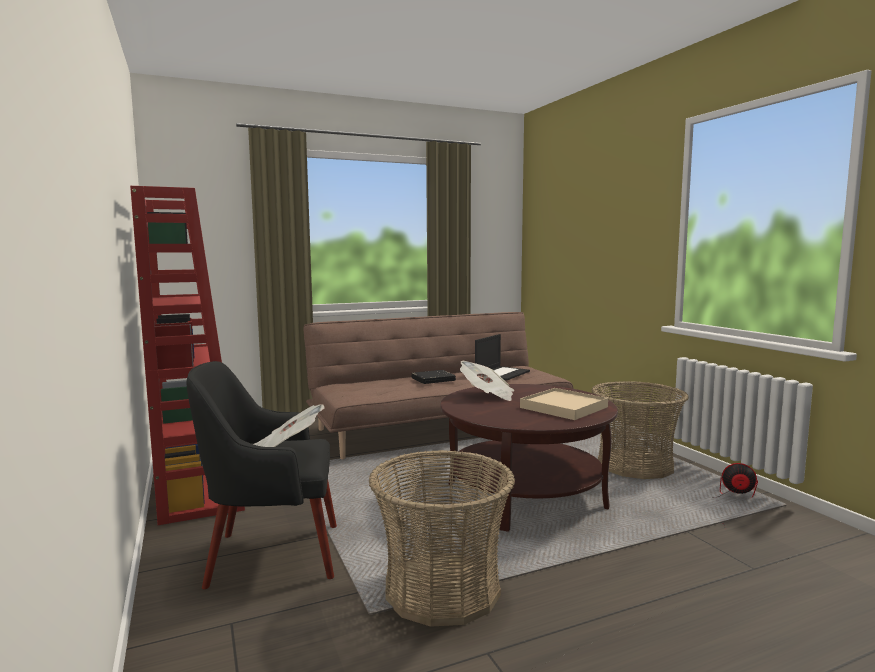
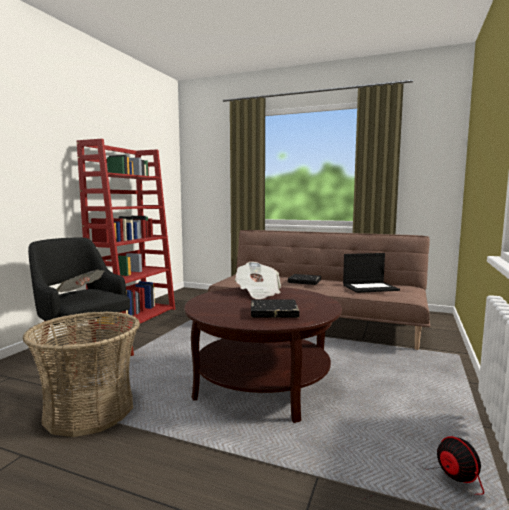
camera: 45 degrees right, 0 degrees up
(563, 407) = (274, 312): beige tray -> black book
(635, 465) = (412, 404): basket -> none

